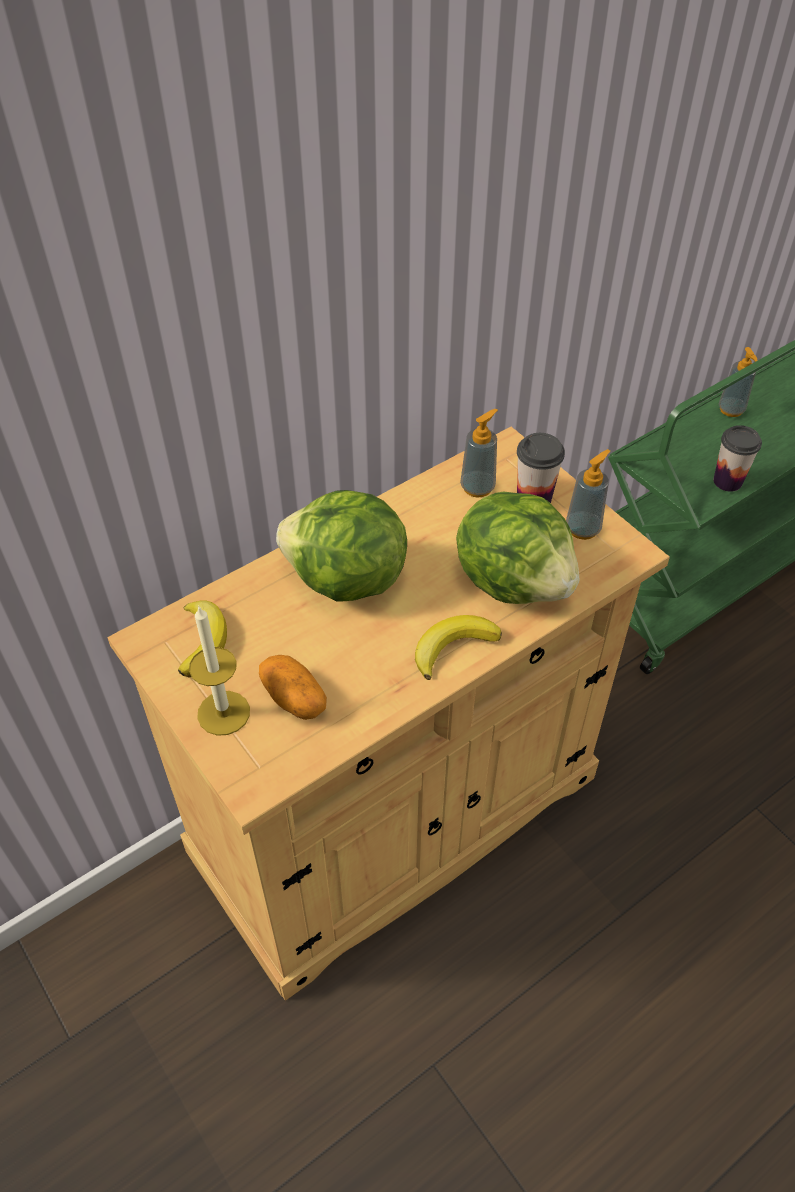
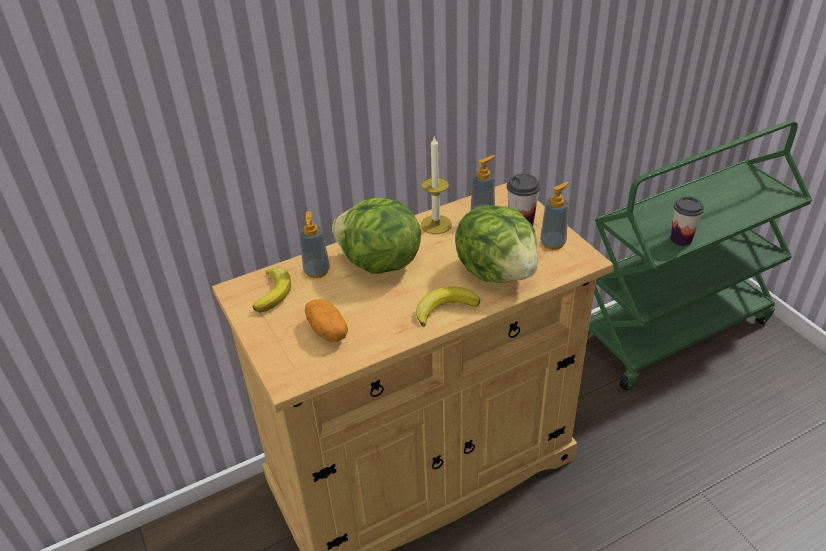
camera: 10 degrees right, 10 degrees down
(223, 713) = (278, 335): candle -> candle (436, 224)
(731, 410) = (690, 195): soap dispenser -> soap dispenser (317, 271)

